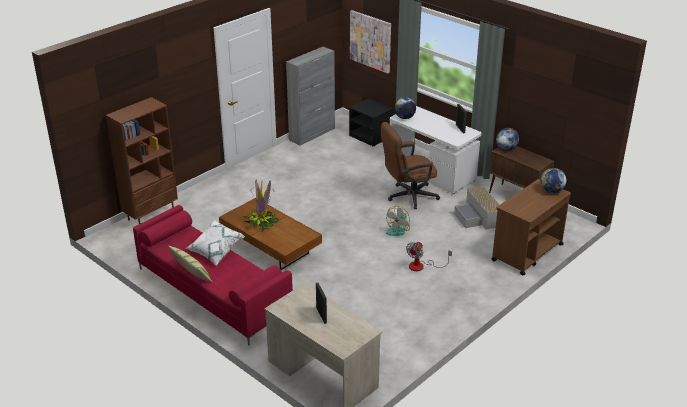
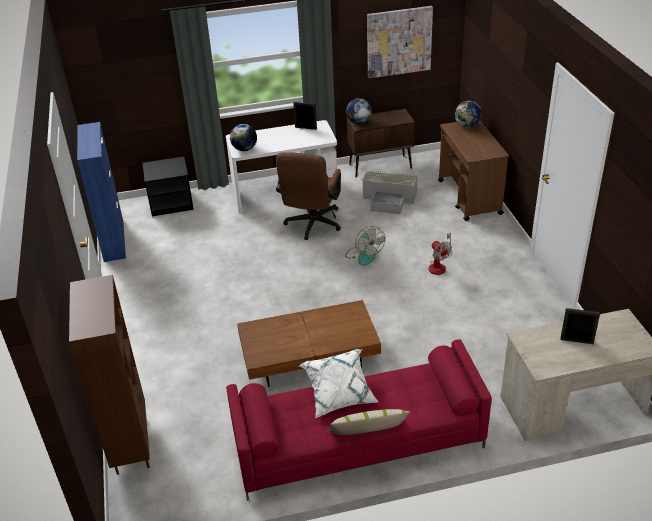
camera: 55 degrees left, 5 degrees up
(261, 222) = (294, 337): potted plant -> none
(312, 134) = (114, 240): grey cabinet -> blue cabinet
(370, 41) = (126, 90): picture -> picture (399, 41)

